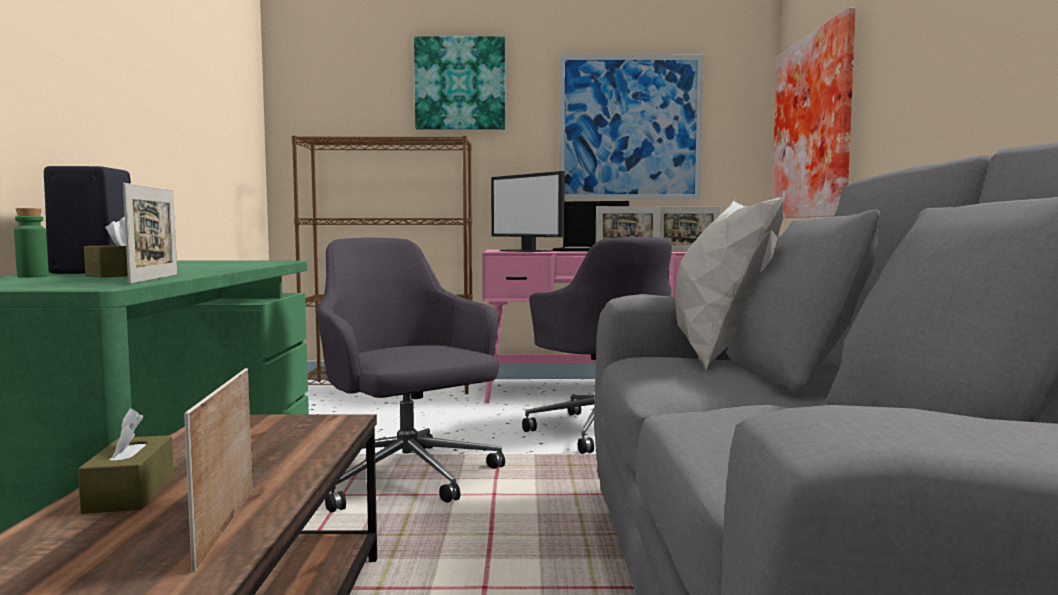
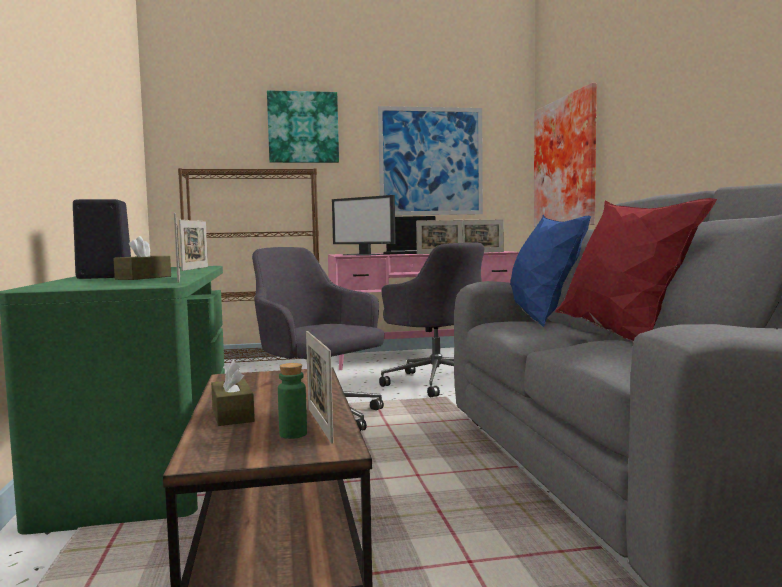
camera: 10 degrees left, 0 degrees up
(33, 276) = (76, 281): green bottle -> green bottle (293, 434)
(253, 264) = (195, 268): none -> picture frame
(717, 355) = (541, 319): white pillow -> blue pillow
(803, 397) = (621, 335): none -> red pillow

